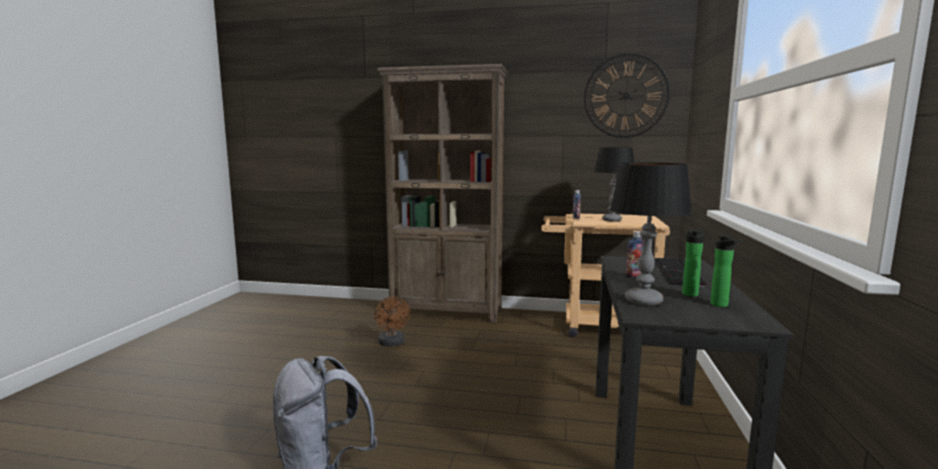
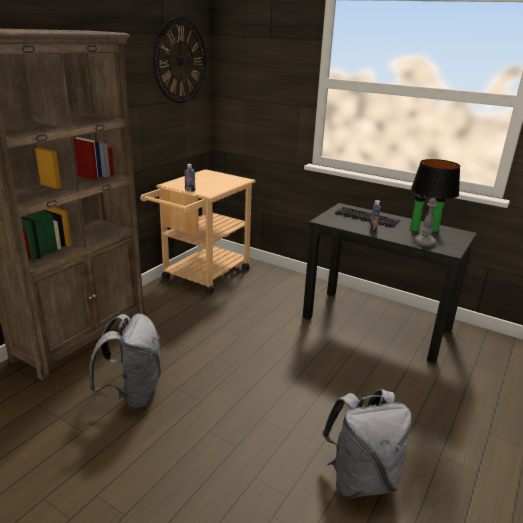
camera: 70 degrees left, 15 degrees up
(392, 343) = (132, 394): brown fan -> grey backpack
(611, 220) = (212, 184): table lamp -> none

